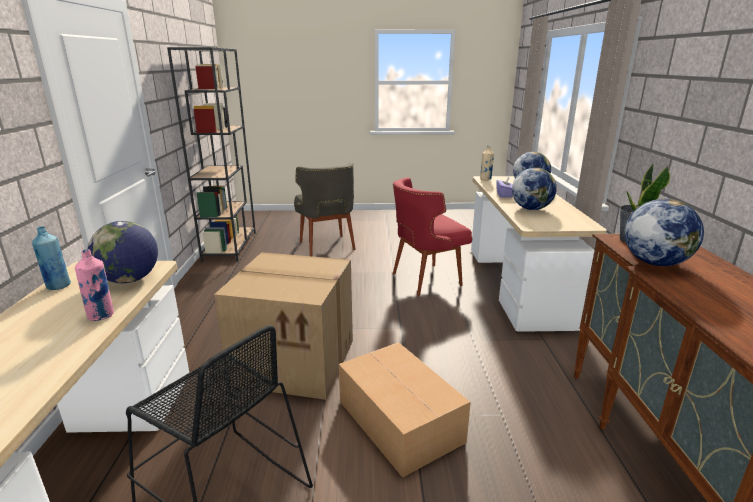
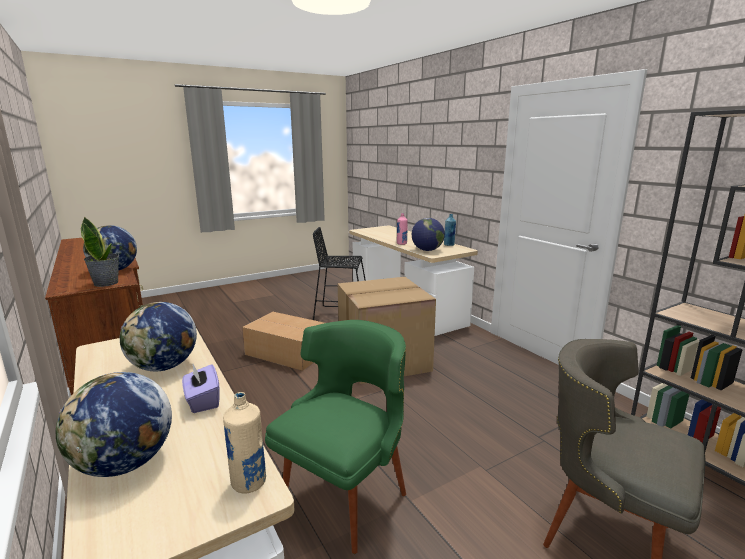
camera: 150 degrees right, 5 degrees down
(427, 279) = (343, 501): red chair -> green chair

